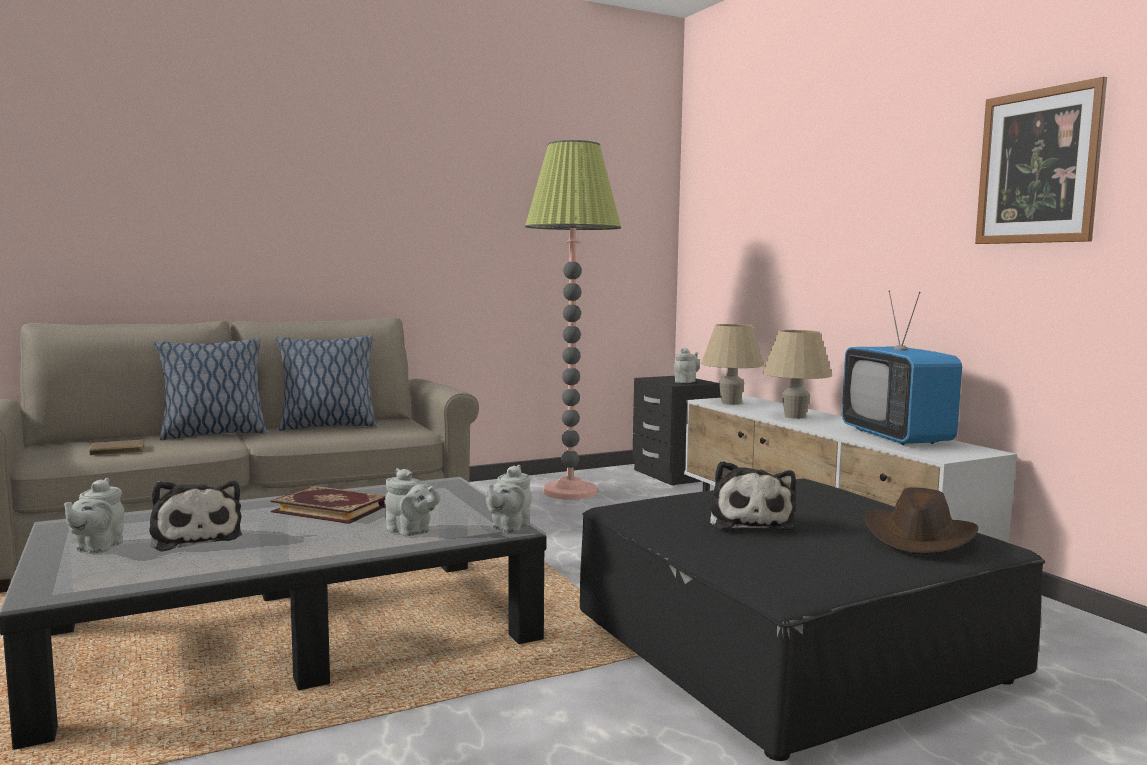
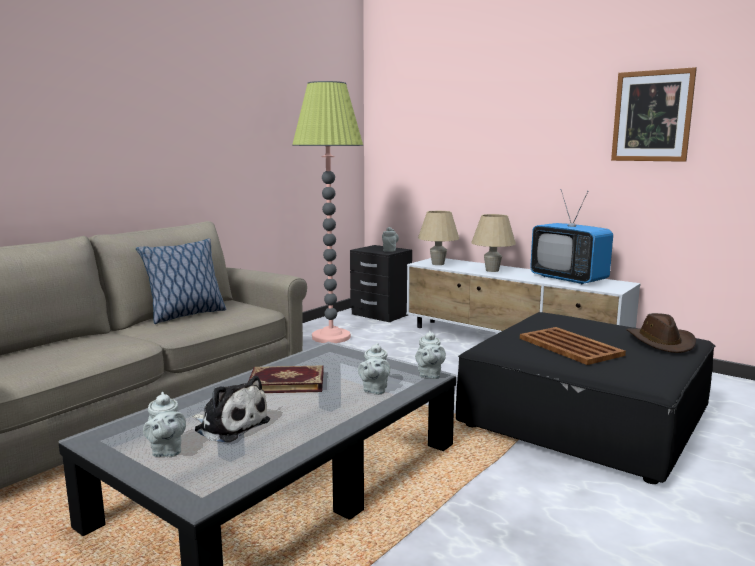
camera: 25 degrees left, 5 degrees up
(117, 451) = (50, 363): brown book -> none
(212, 434) = (101, 335): pillow -> none
(411, 532) = (374, 390): grey teapot -> grey teapot turned 90 degrees clockwise
(750, 521) = (569, 346): plush toy -> brown tray

